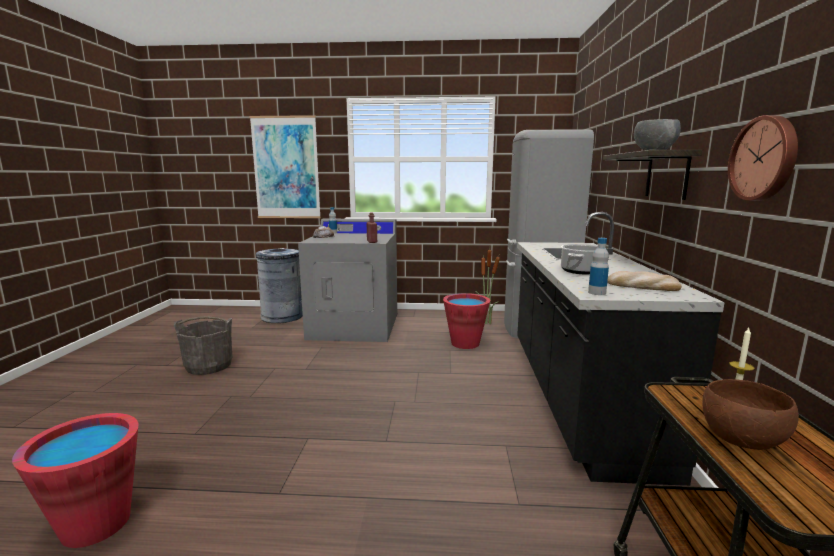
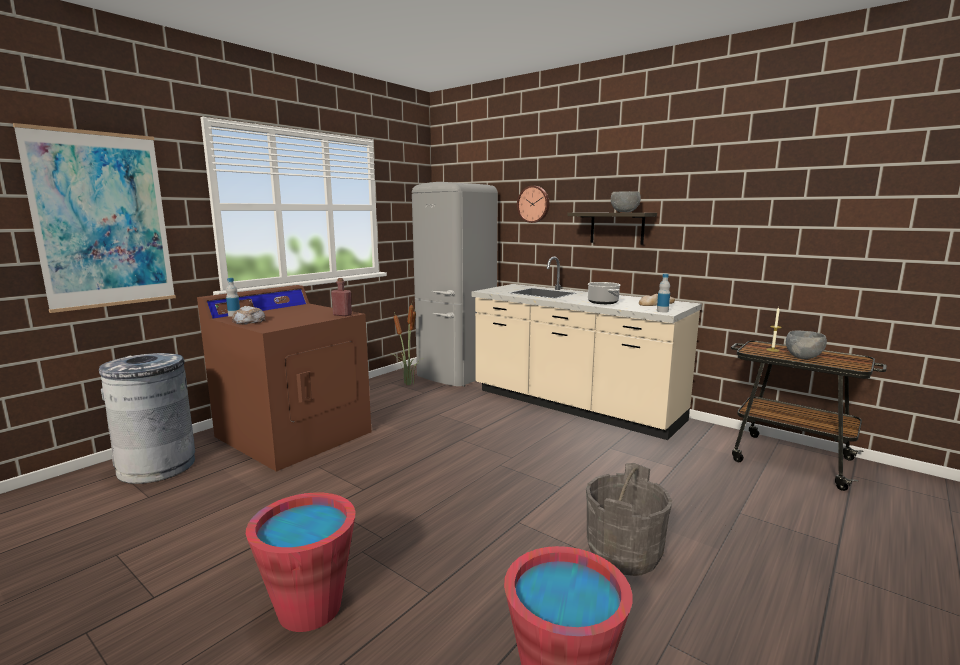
camera: 55 degrees left, 0 degrees up
(209, 365) = (232, 555): grey bucket -> grey bucket (623, 553)
(355, 326) = (294, 434): grey washing machine -> brown washing machine
(465, 343) = (435, 405): red bucket -> red bucket (309, 608)
(576, 397) = (573, 406): black counter -> beige counter
(742, 442) = (803, 357): brown bowl -> grey bowl
(765, 159) = (717, 221): wall clock -> wall clock (534, 204)

